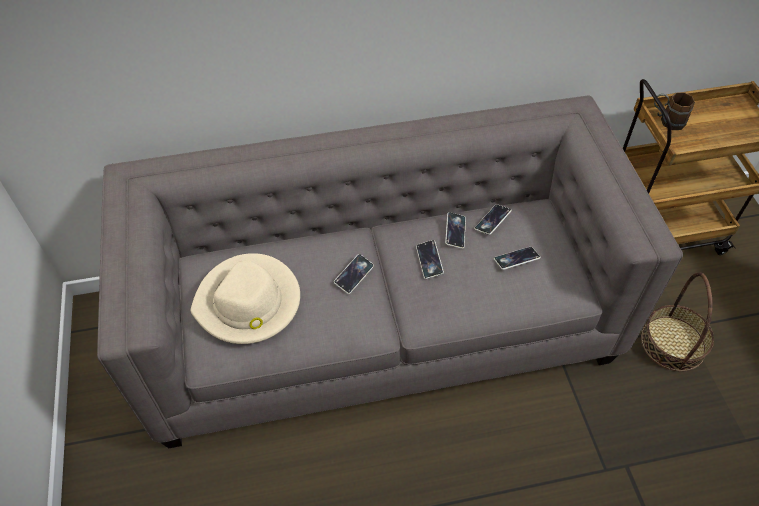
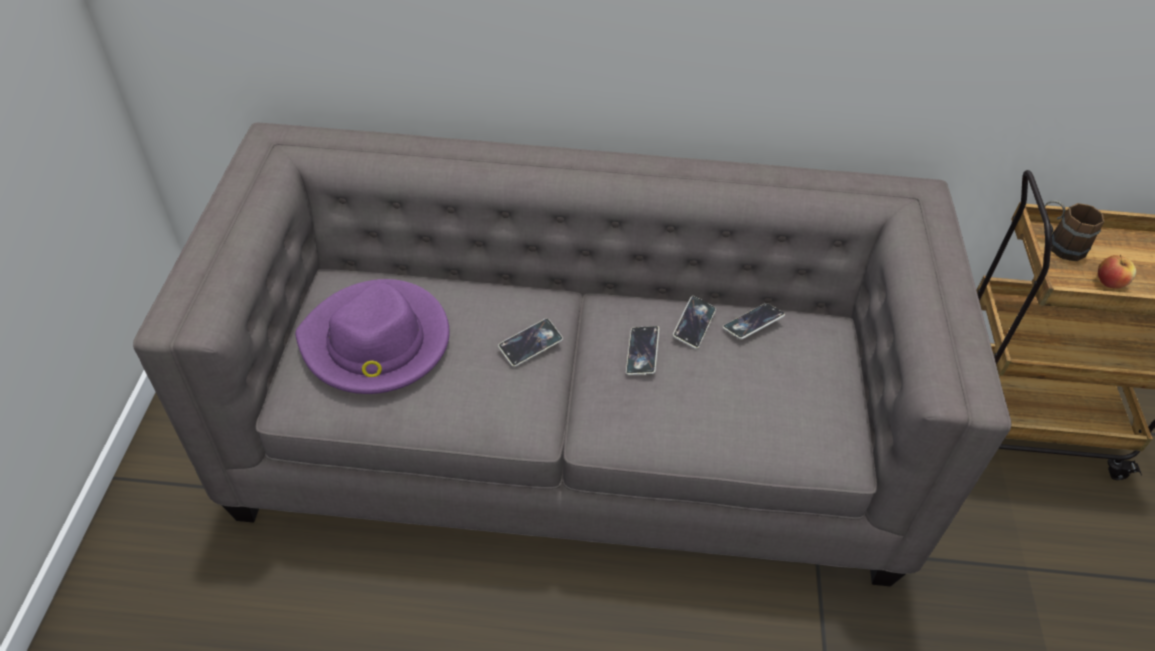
camera: 15 degrees right, 5 degrees down
(248, 302) = (376, 343): beige hat -> purple hat
(516, 260) = (768, 383): phone -> none
(672, 343) = (998, 585): basket -> none
(704, 139) = (1109, 282): none -> apple

